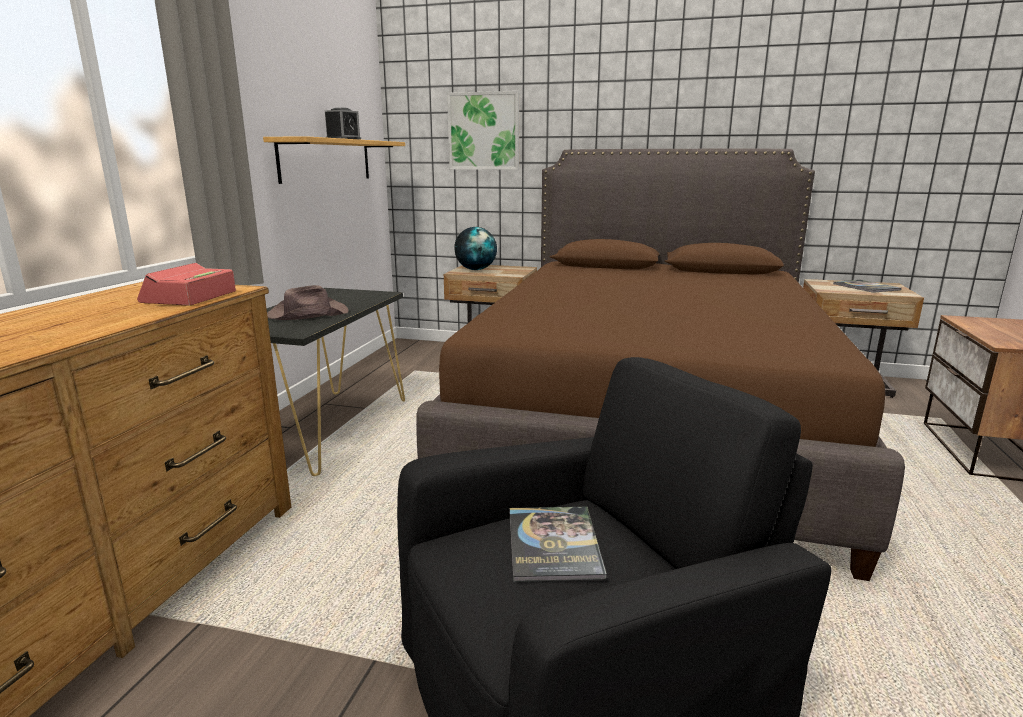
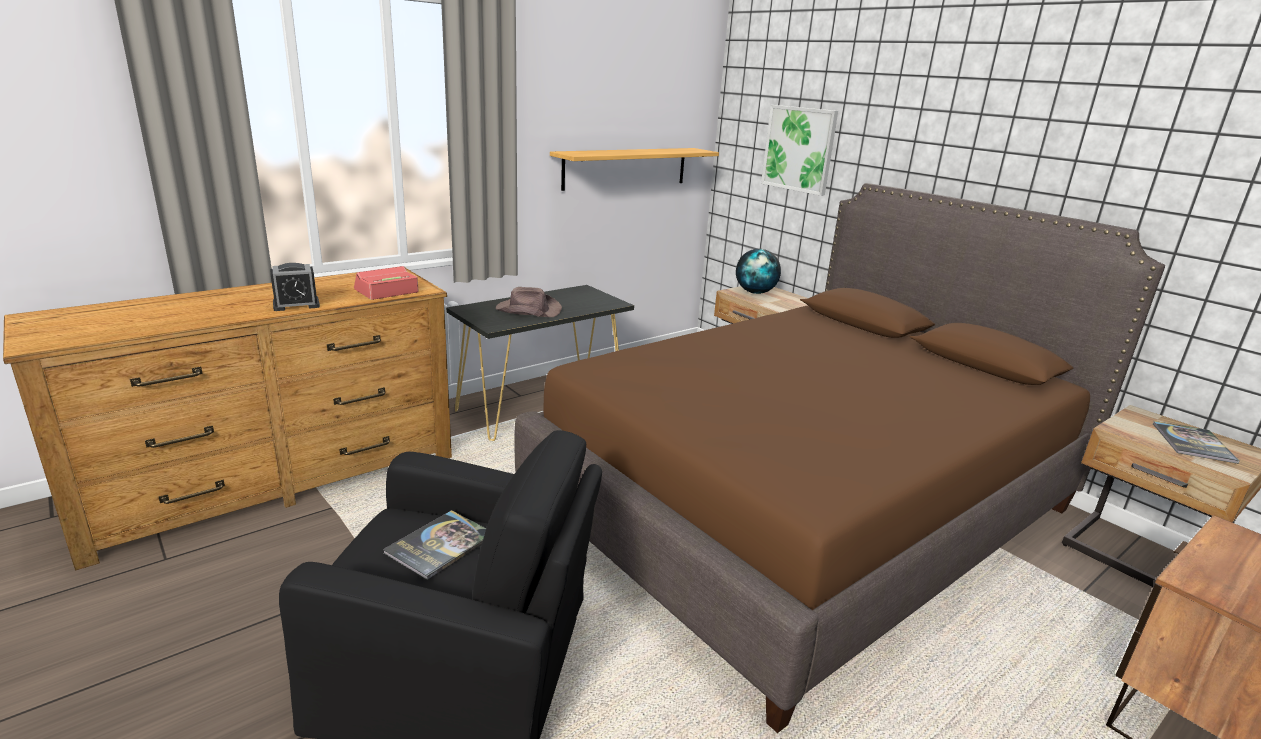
camera: 35 degrees right, 5 degrees up
(343, 139) = (642, 150): alarm clock -> alarm clock (296, 304)

